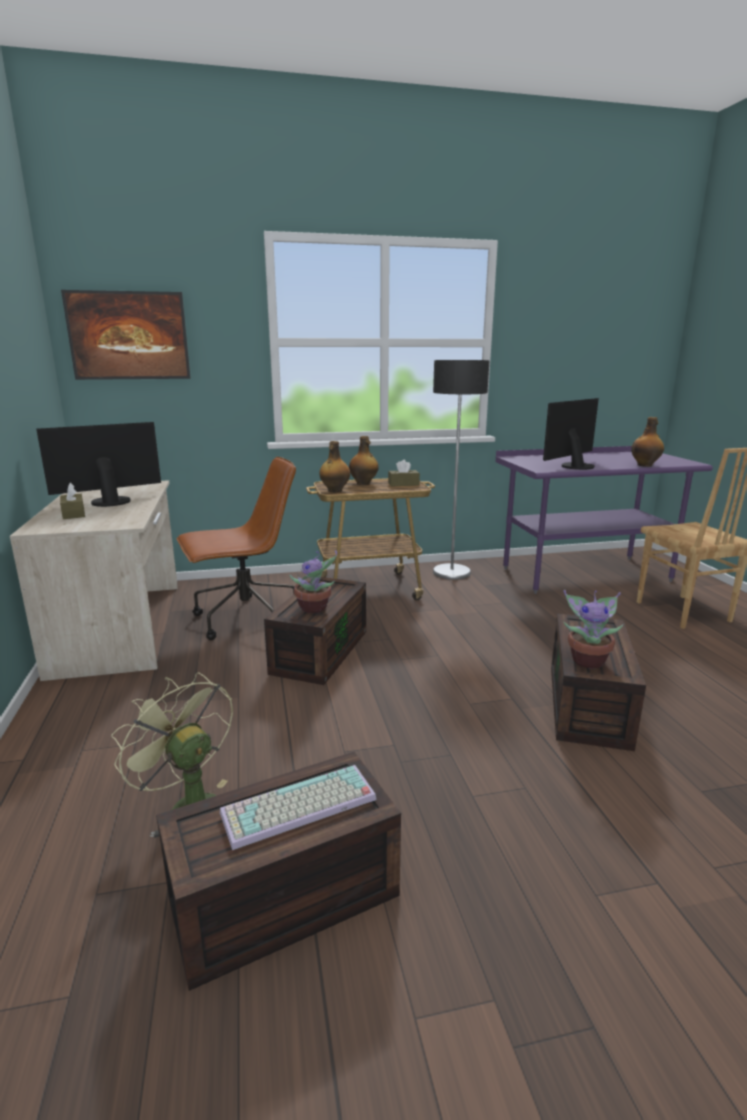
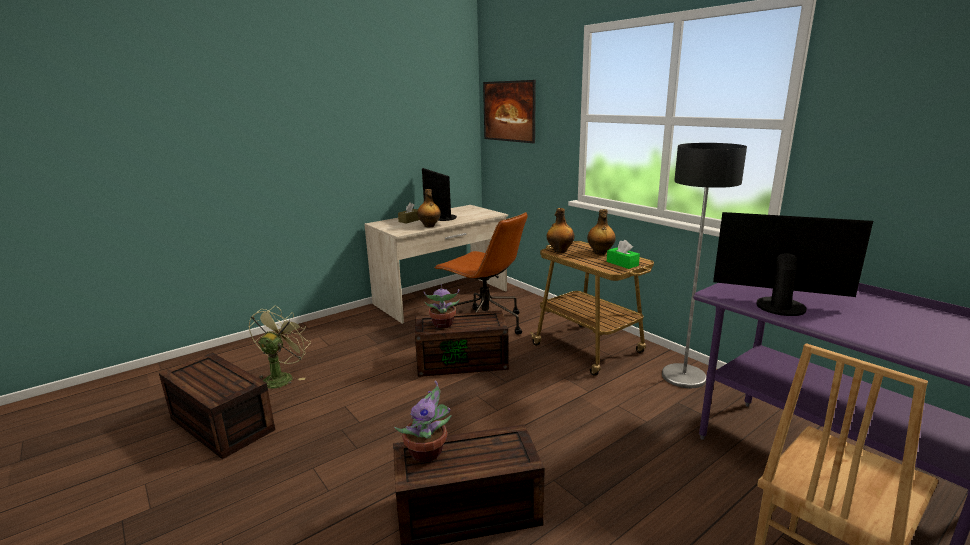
camera: 65 degrees right, 0 degrees up
(110, 501) = (442, 218): monitor -> monitor turned 150 degrees counterclockwise
(298, 808) = (214, 381): keyboard -> none
(403, 484) = (622, 263): brown tissue box -> green tissue box
(645, 465) = (896, 345): bottle -> bottle (429, 226)

